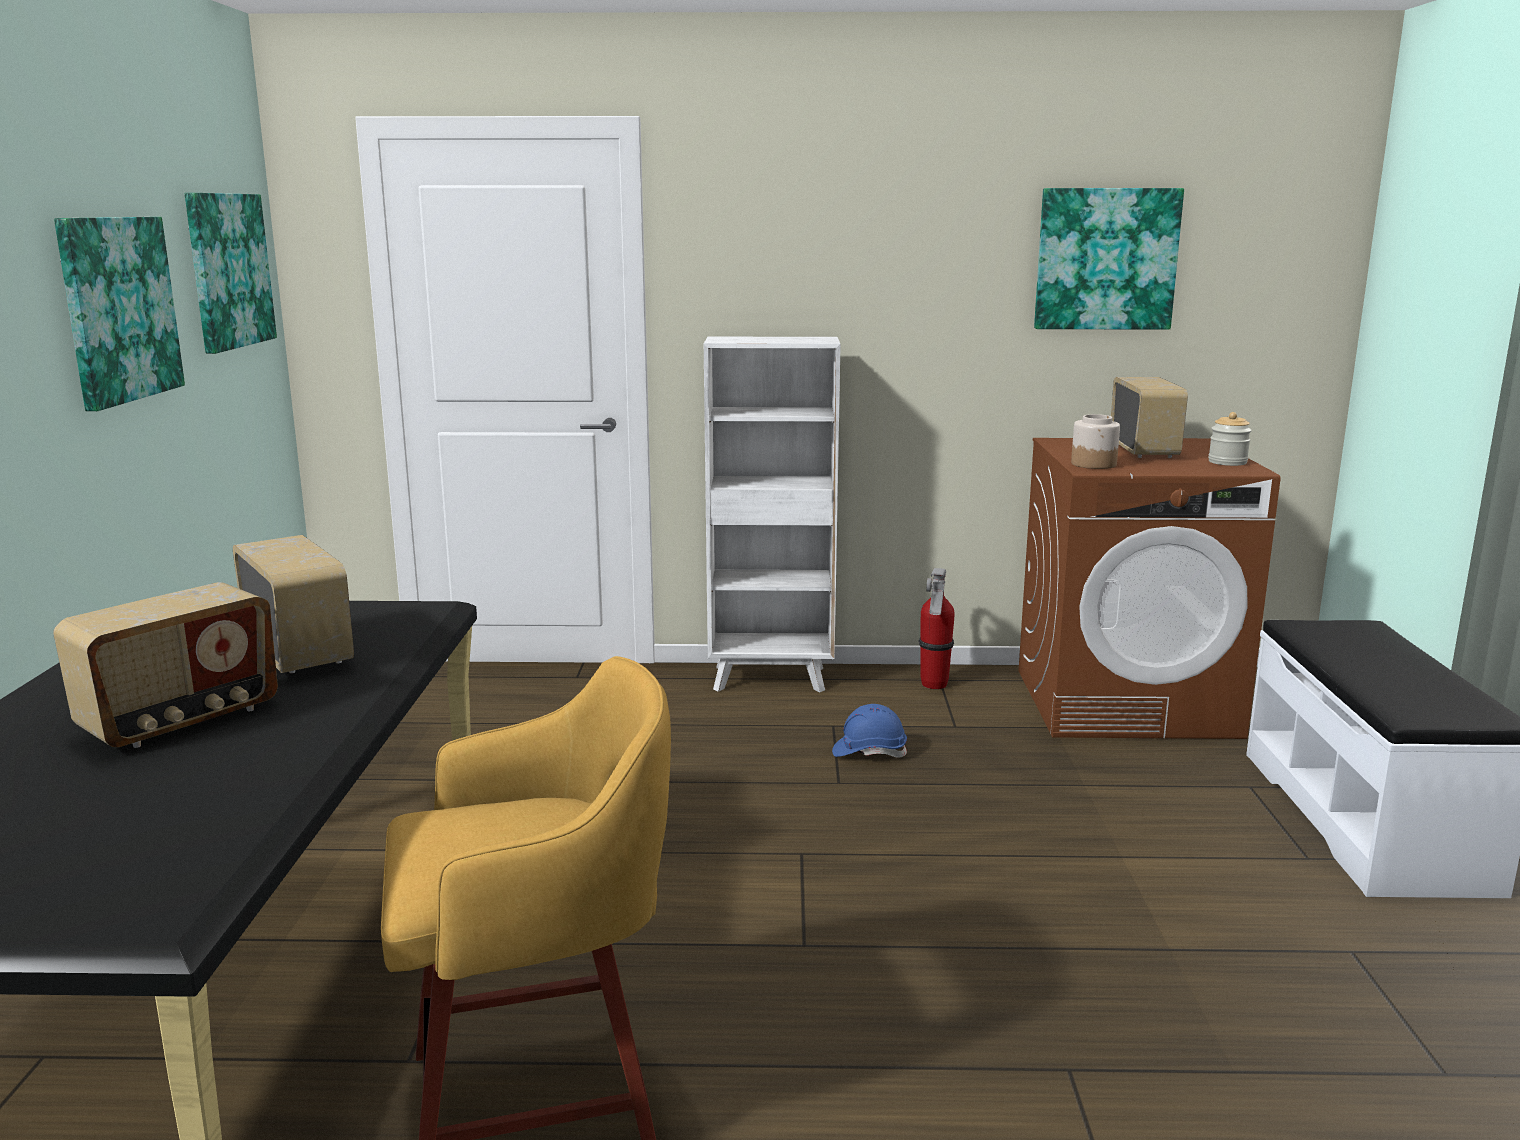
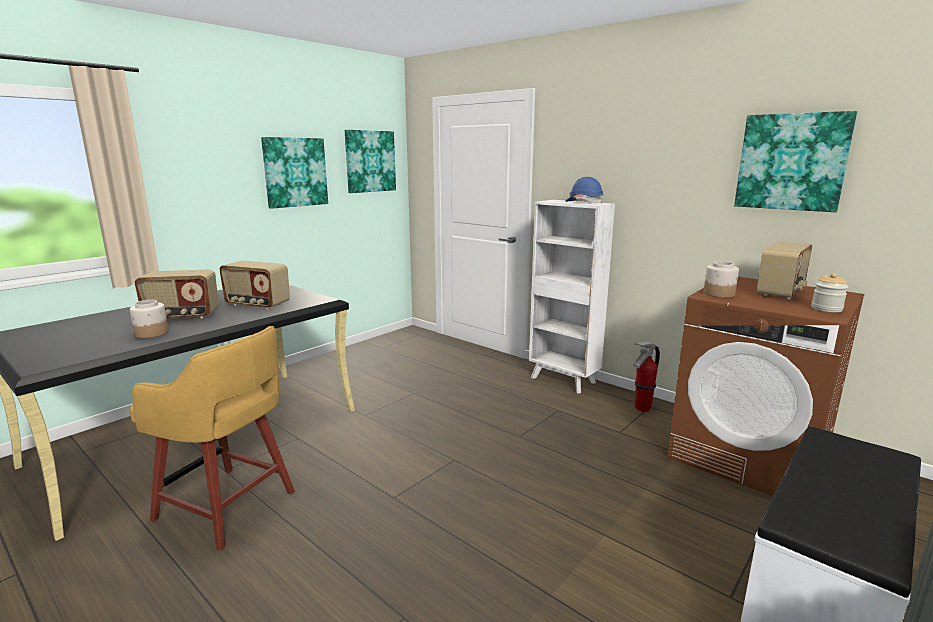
camera: 40 degrees right, 0 degrees up
(221, 769) = (151, 333): none -> jar
(300, 653) = (257, 305): radio -> radio turned 105 degrees clockwise
(869, 752) = (556, 428): blue hard hat -> blue hard hat (584, 202)

